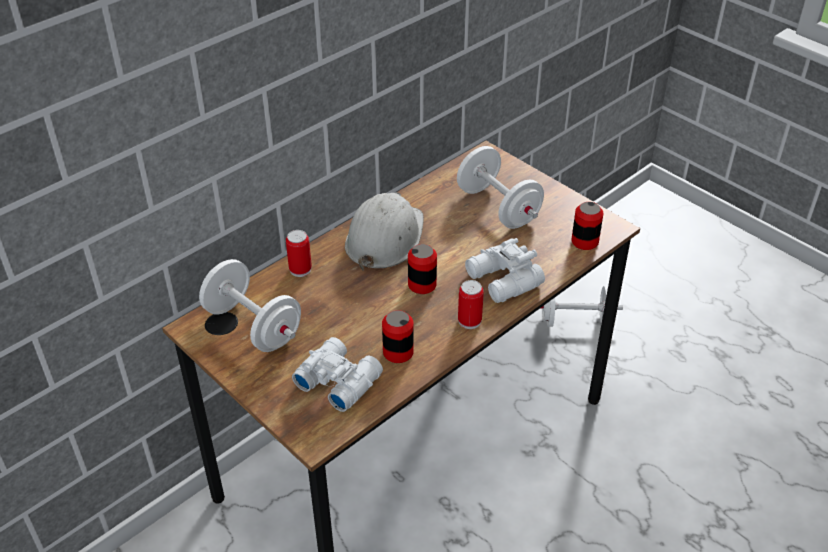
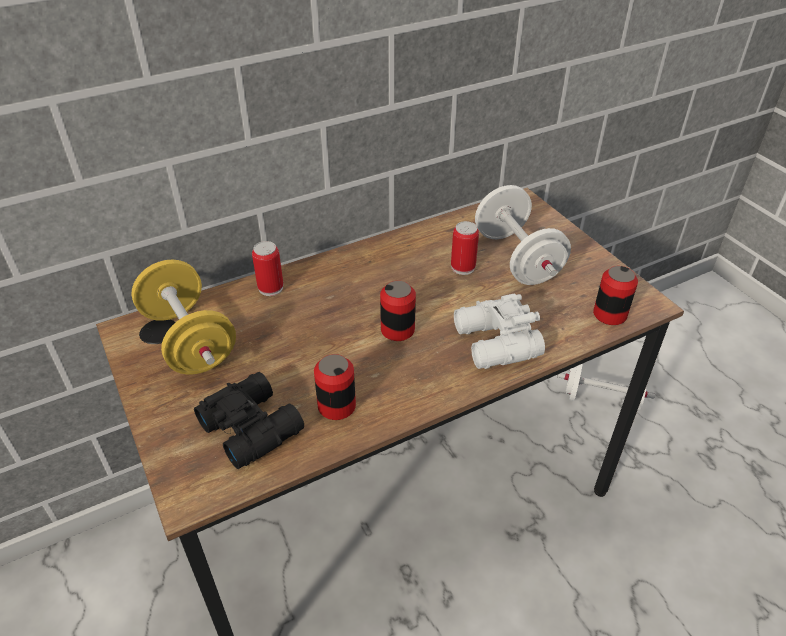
camera: 15 degrees right, 0 degrees up
(253, 326) = (189, 340): white dumbbell -> yellow dumbbell
(338, 380) = (252, 425): white binoculars -> black binoculars
(384, 238) = (376, 270): white hard hat -> none
(469, 321) = (437, 384): can -> can (463, 267)

